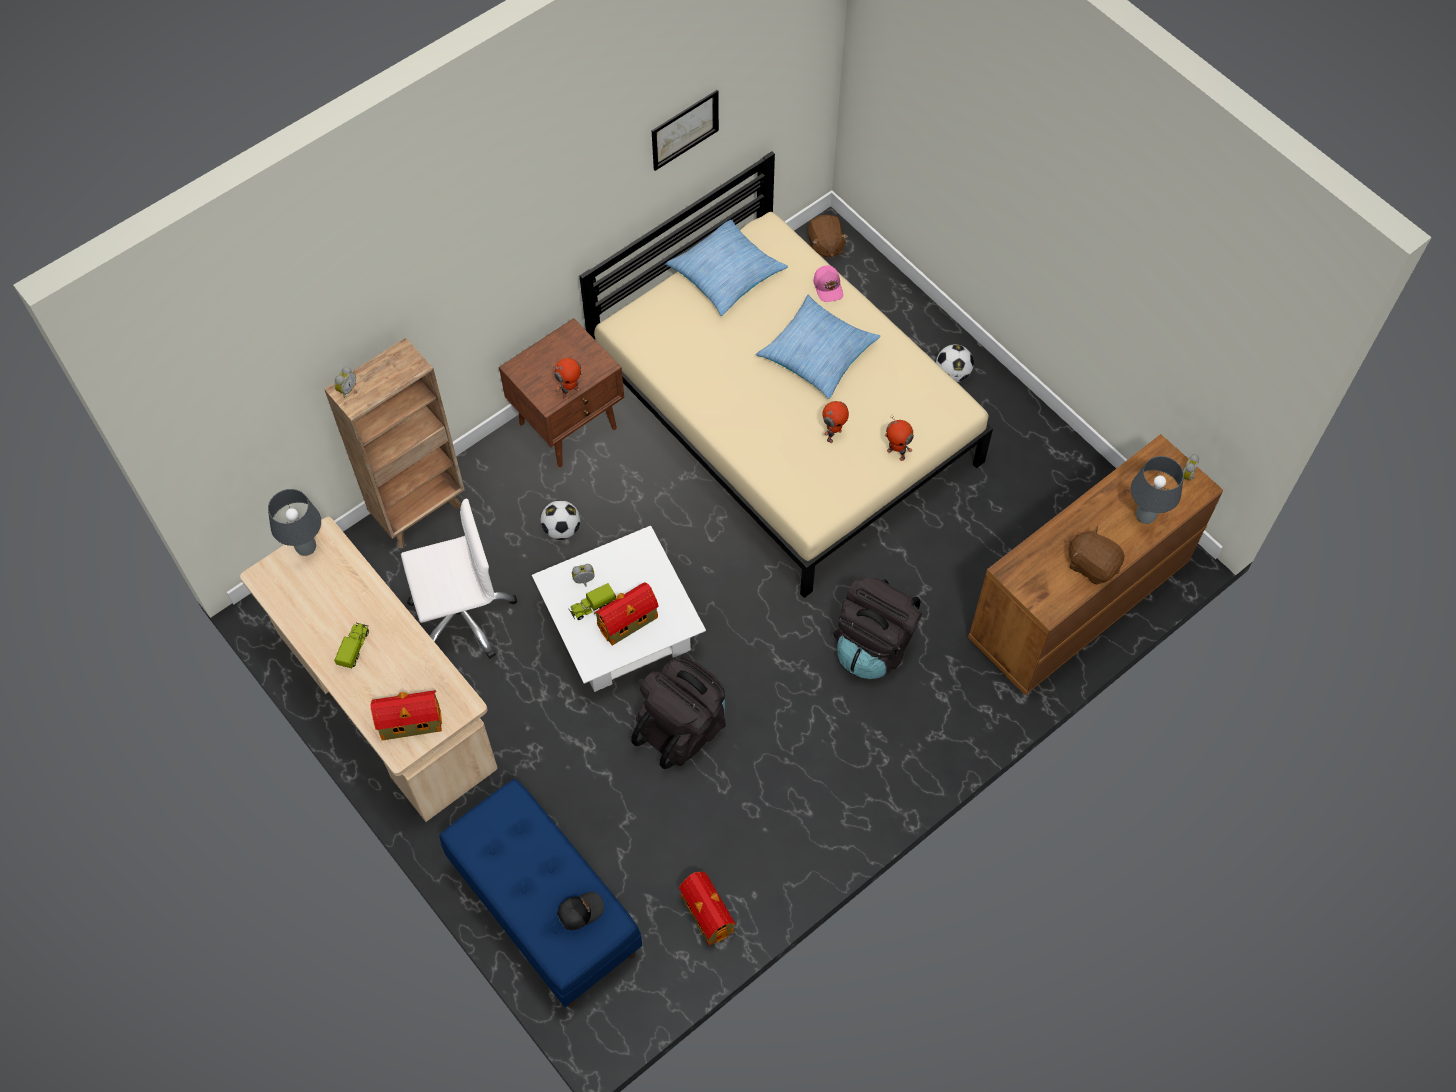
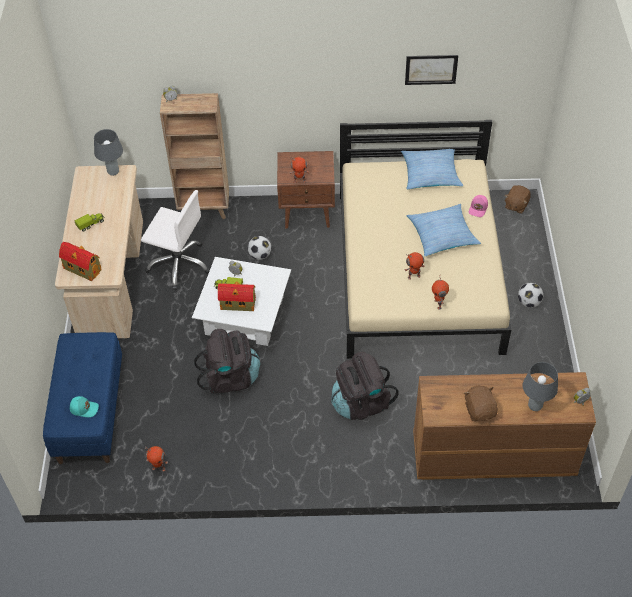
camera: 40 degrees right, 10 degrees down
(580, 911) = (84, 408): black cap -> turquoise cap
(706, 913) = (159, 468): toy house -> toy robot

